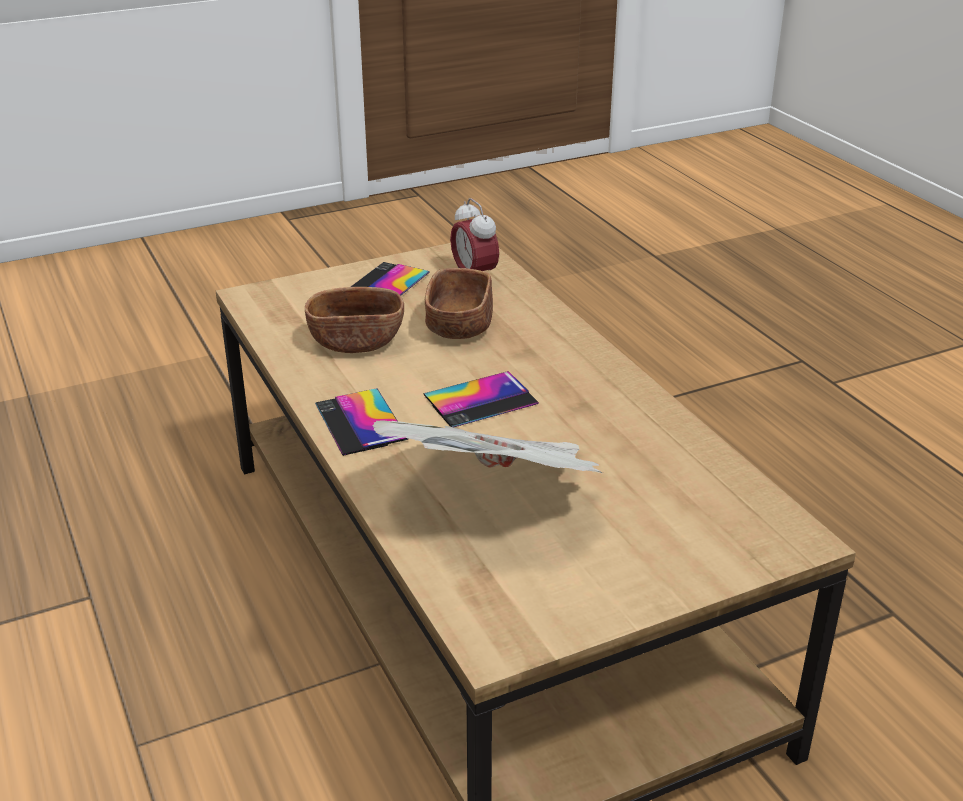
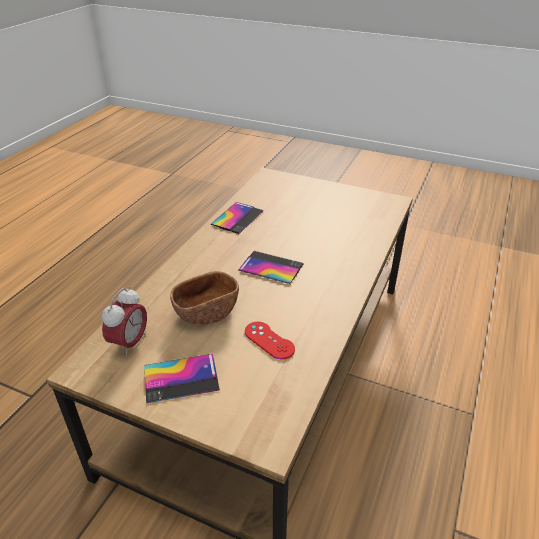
camera: 130 degrees left, 5 degrees up
(356, 342) = (269, 340): brown bowl -> red game controller
(360, 422) = (335, 290): phone -> phone (237, 218)
(497, 495) = (329, 232): newspaper -> none

